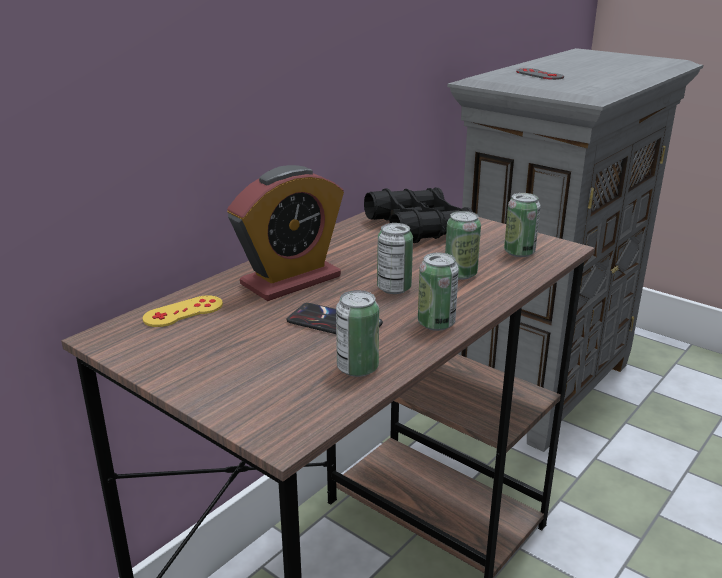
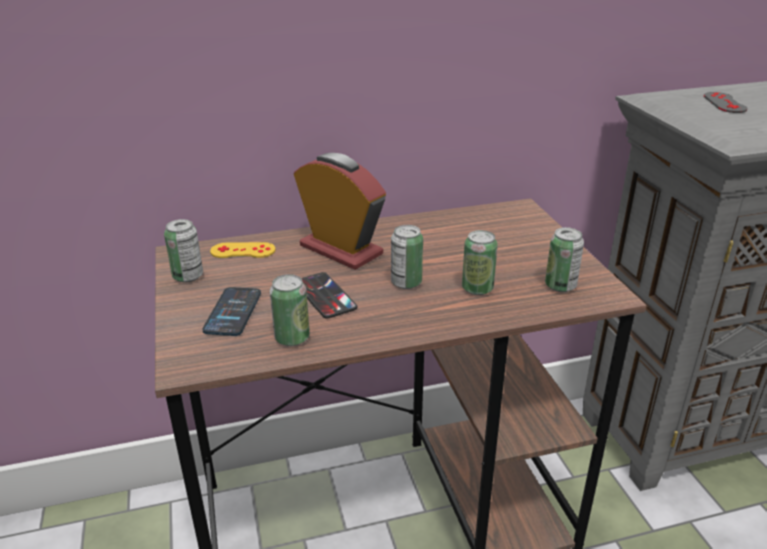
camera: 35 degrees right, 5 degrees up
(260, 369) = (233, 312): none -> phone
(291, 280) = (341, 250): alarm clock -> alarm clock turned 135 degrees counterclockwise
(418, 227) = (502, 233): black binoculars -> none
(436, 323) = (396, 325): can -> can (188, 276)

